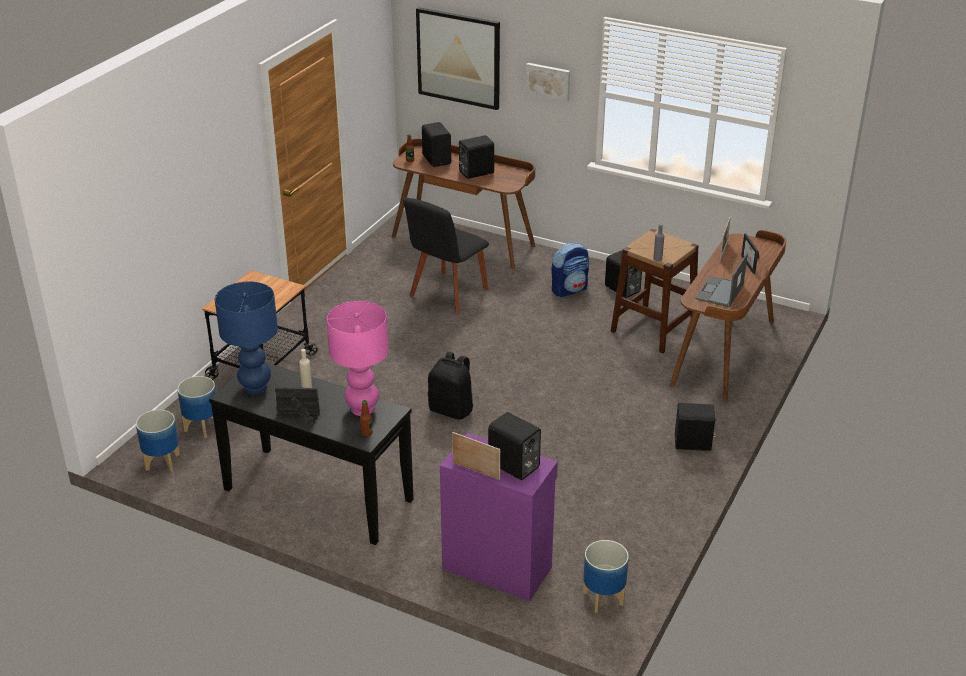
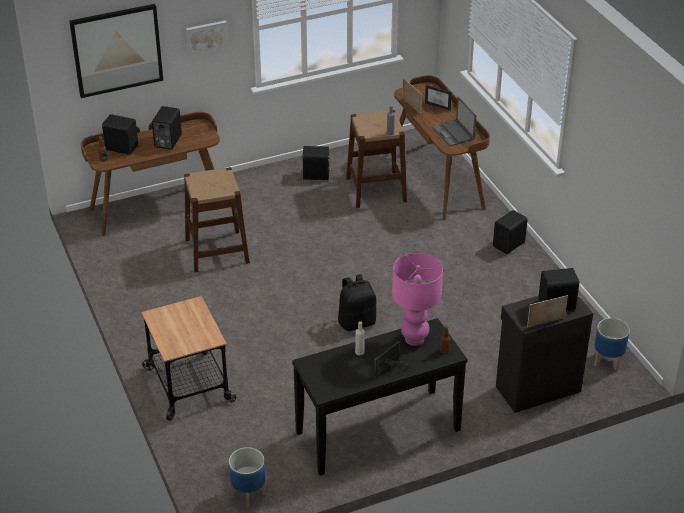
camera: 50 degrees left, 5 degrees up
(201, 427) = (228, 453): planter -> none
(255, 387) = (330, 375): blue table lamp -> none
(447, 294) = (217, 251): black chair -> brown stool
(497, 567) = (537, 388): purple cabinet -> black cabinet
(569, 289) = (286, 196): backpack -> none

